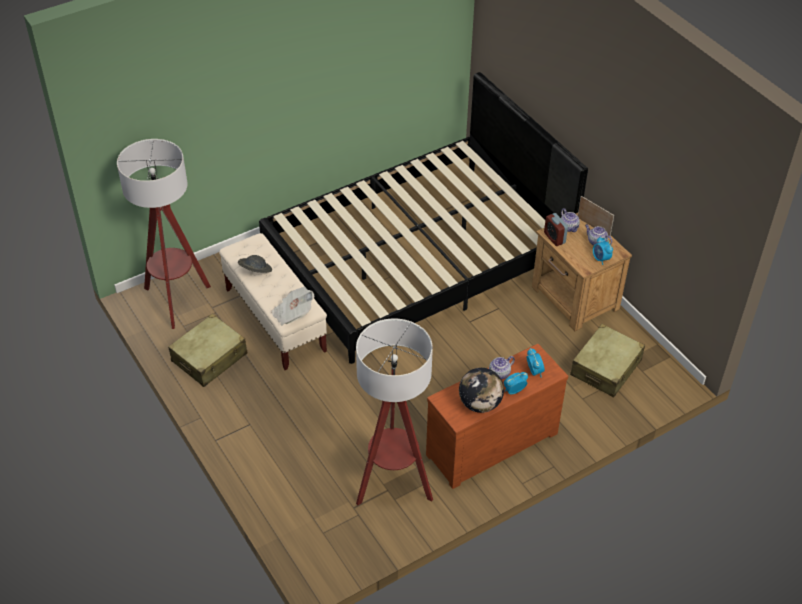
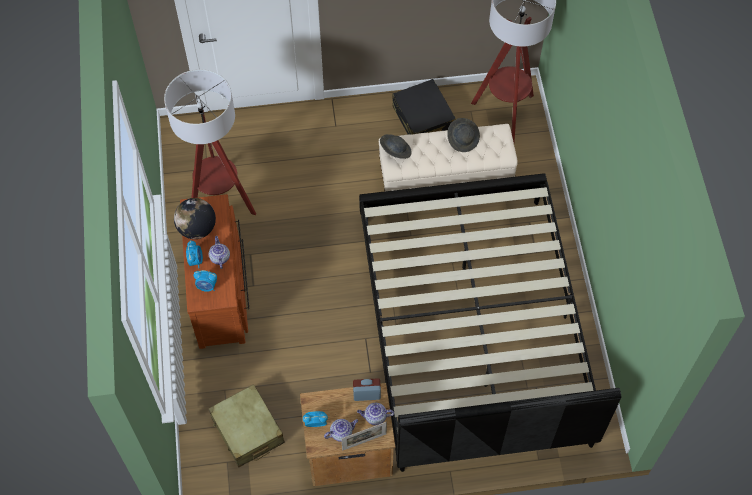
camera: 115 degrees right, 15 degrees up
(210, 358) = (423, 119): beige suitcase -> black suitcase
(293, 314) = (395, 151): newspaper -> grey hat

